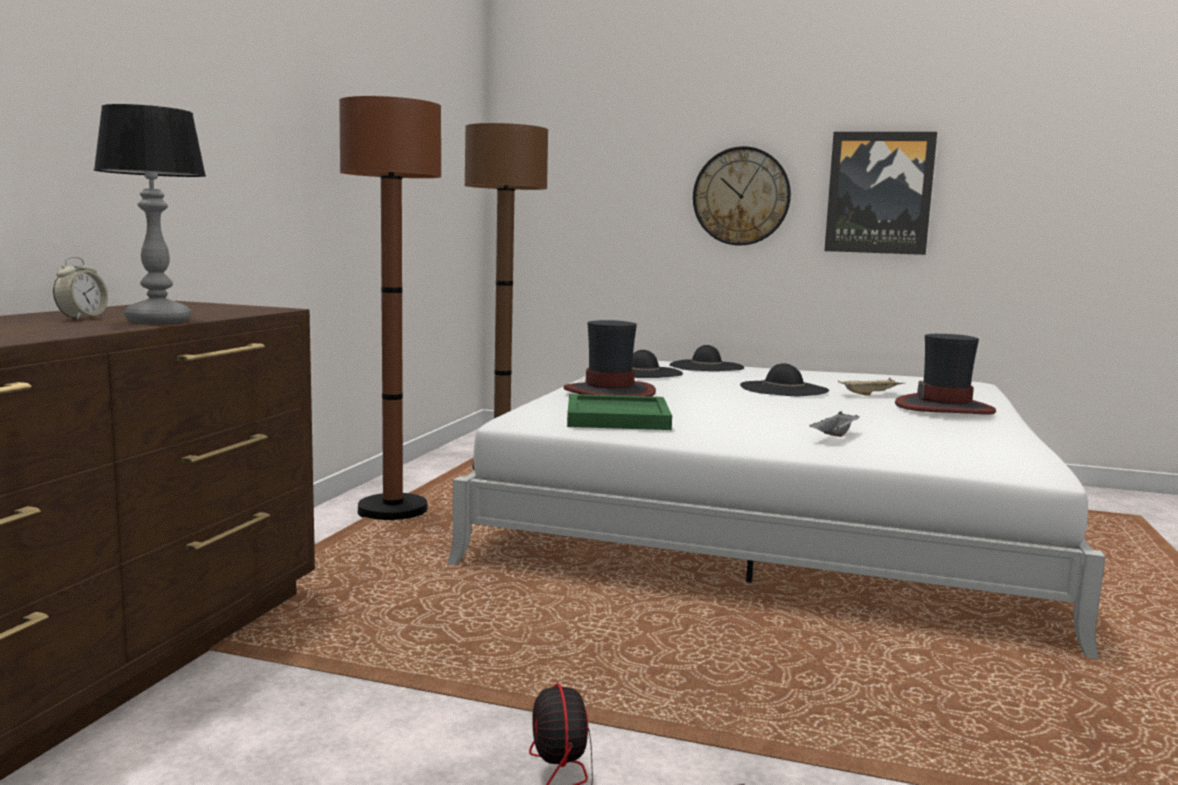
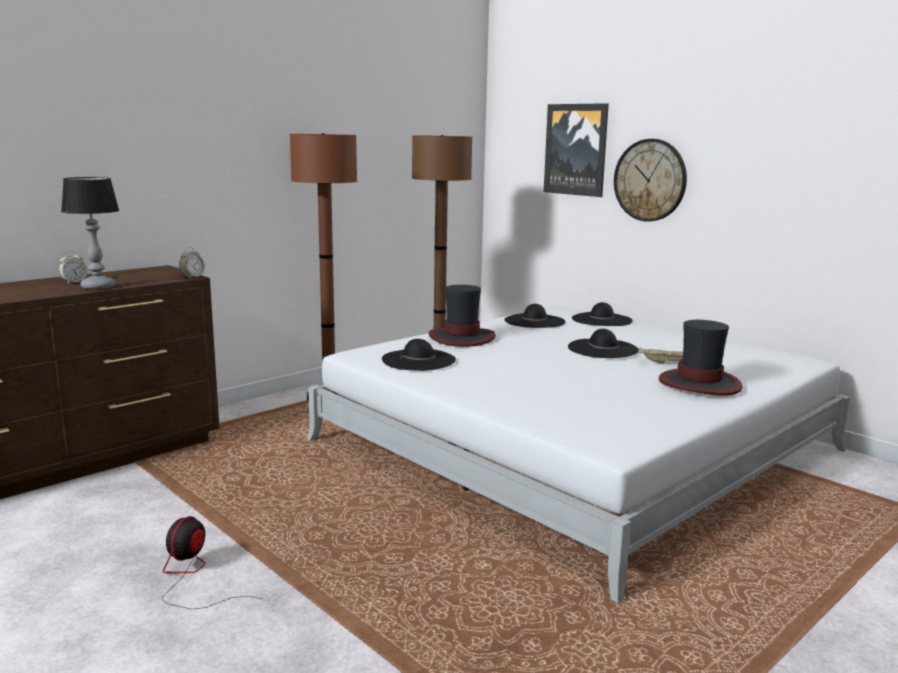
camera: 30 degrees right, 5 degrees up
(280, 309) = (192, 277): none -> alarm clock
(618, 417) = (418, 360): green tray -> black hat
(834, 437) = (533, 397): grey tray -> none
(879, 193) = (756, 182): picture -> picture (576, 149)

